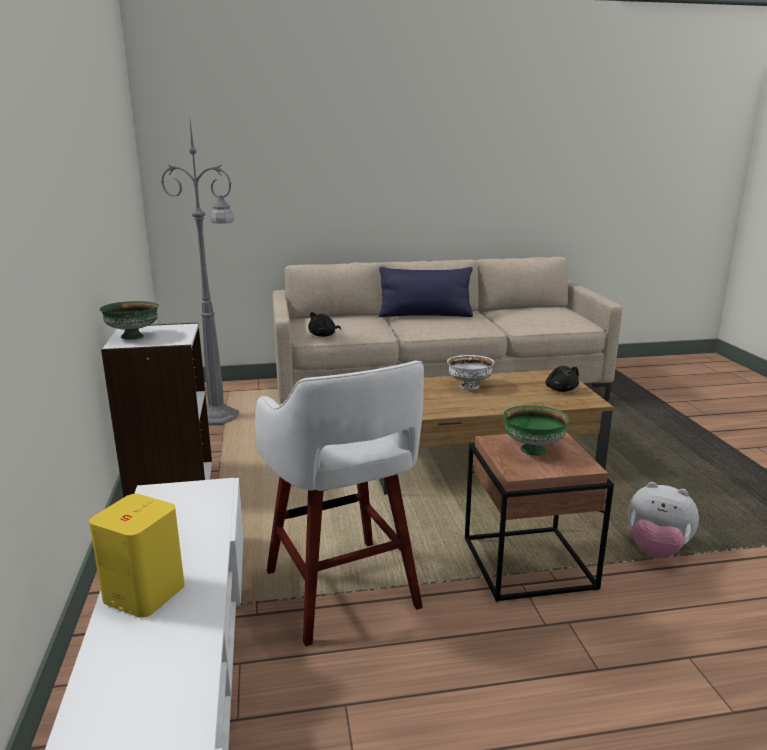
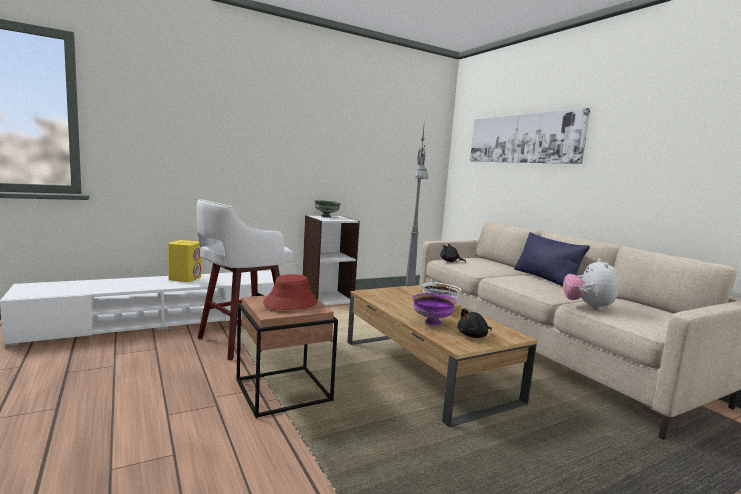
camera: 70 degrees right, 10 degrees down
(301, 140) = (522, 138): none -> picture
(523, 399) = (432, 323): none -> purple bowl
(532, 450) = (290, 303): green bowl -> red hat
(656, 551) = (321, 450): plush toy -> plush toy (587, 307)

